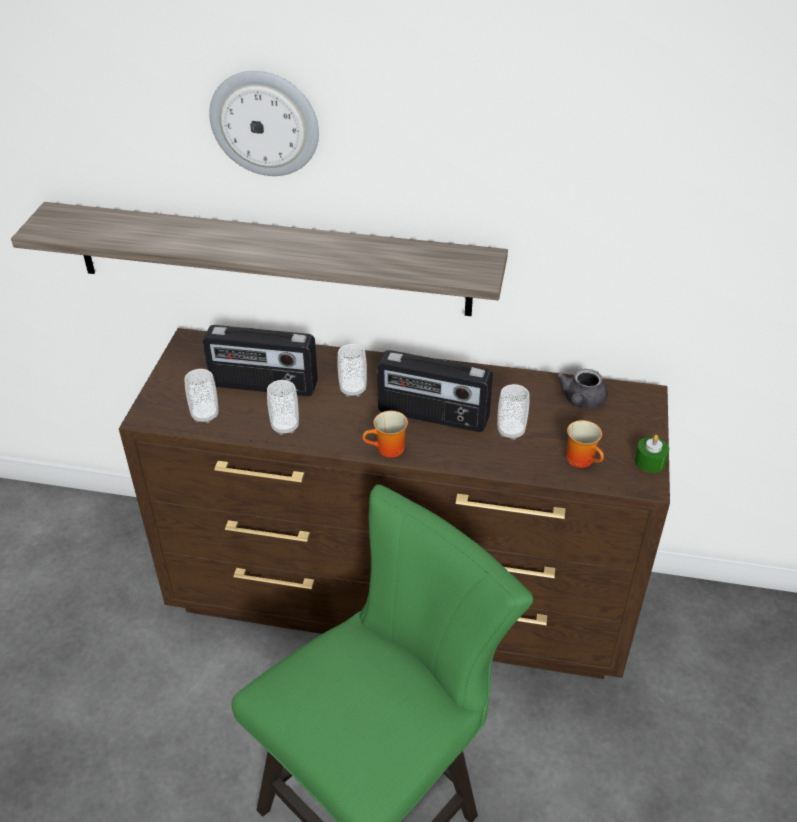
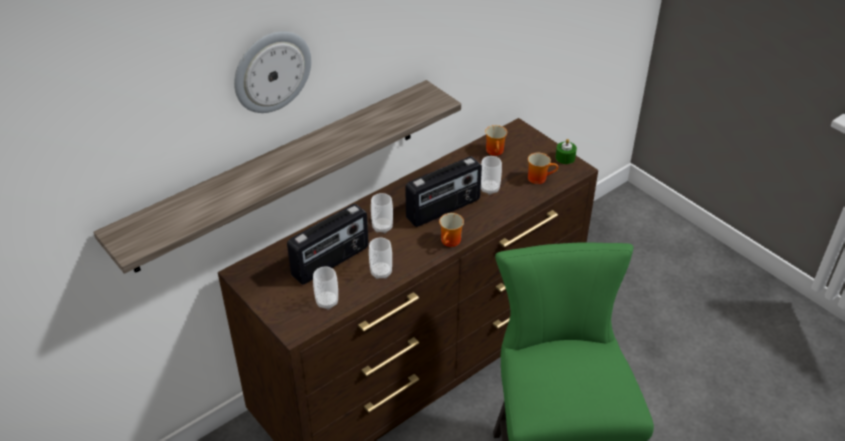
camera: 50 degrees left, 0 degrees up
(581, 401) = (496, 151): grey teapot -> mug

